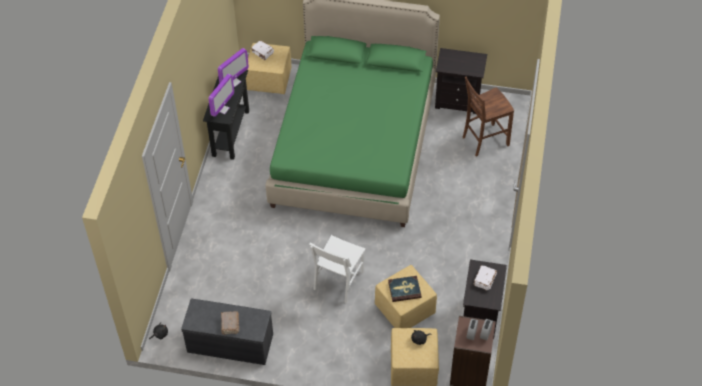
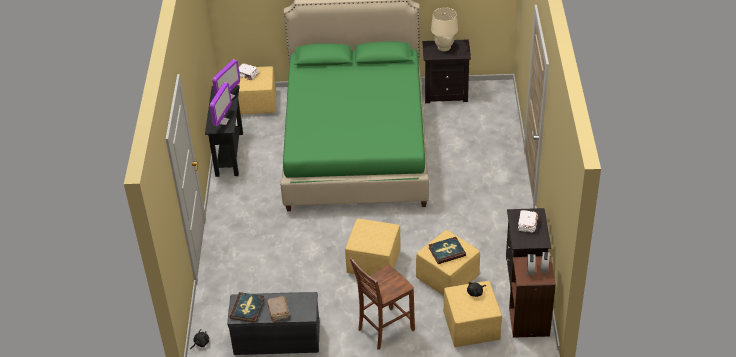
camera: 10 degrees left, 10 degrees down
(203, 316) = (247, 308): none -> book
(338, 280) = (373, 263): white chair -> yellow ottoman
(460, 59) = (444, 47): none -> beige table lamp
(484, 141) = (481, 122): brown chair -> brown chair (384, 329)

